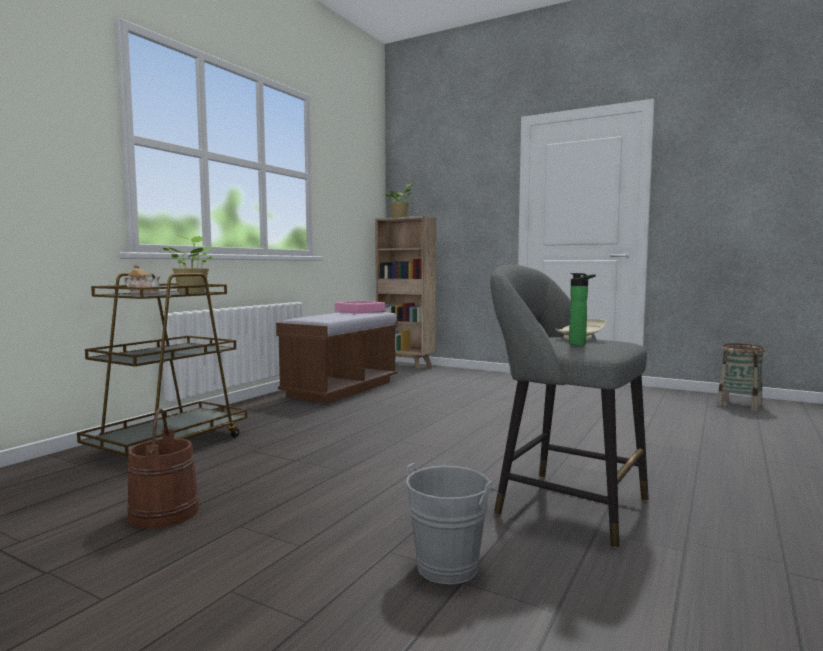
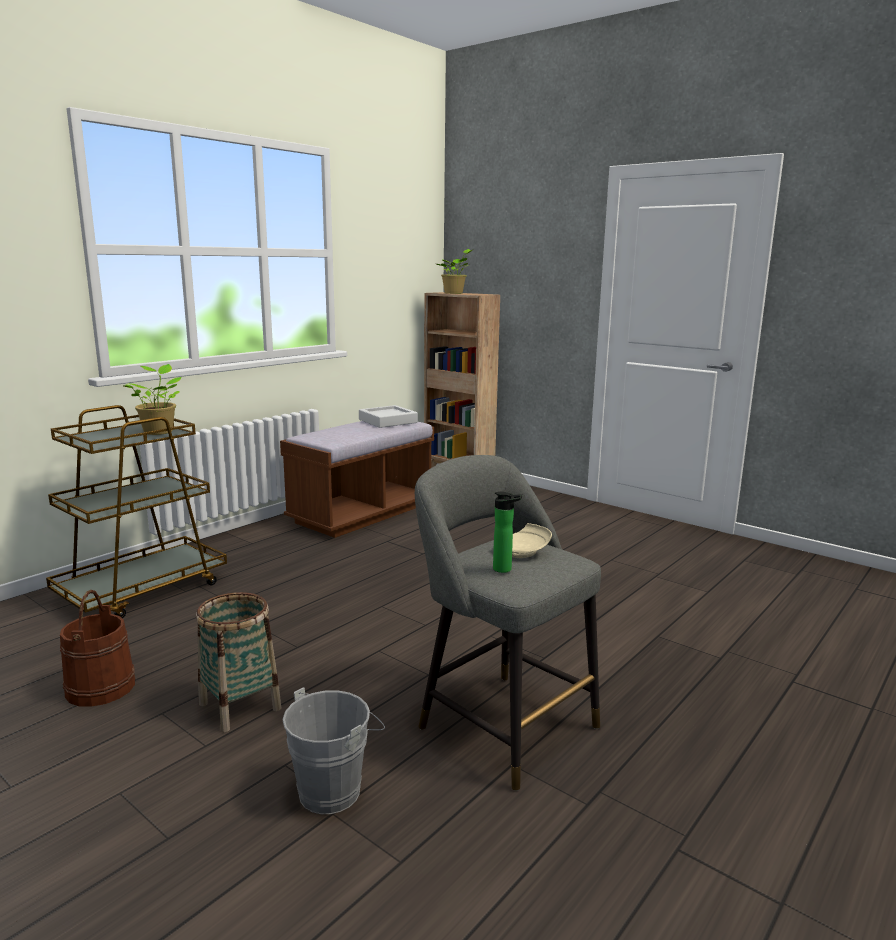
camera: 10 degrees right, 10 degrees up
(144, 293) = (106, 434): teapot -> none
(359, 311) = (388, 421): pink tray -> grey tray
(739, 405) = (837, 581): basket -> basket (240, 706)

